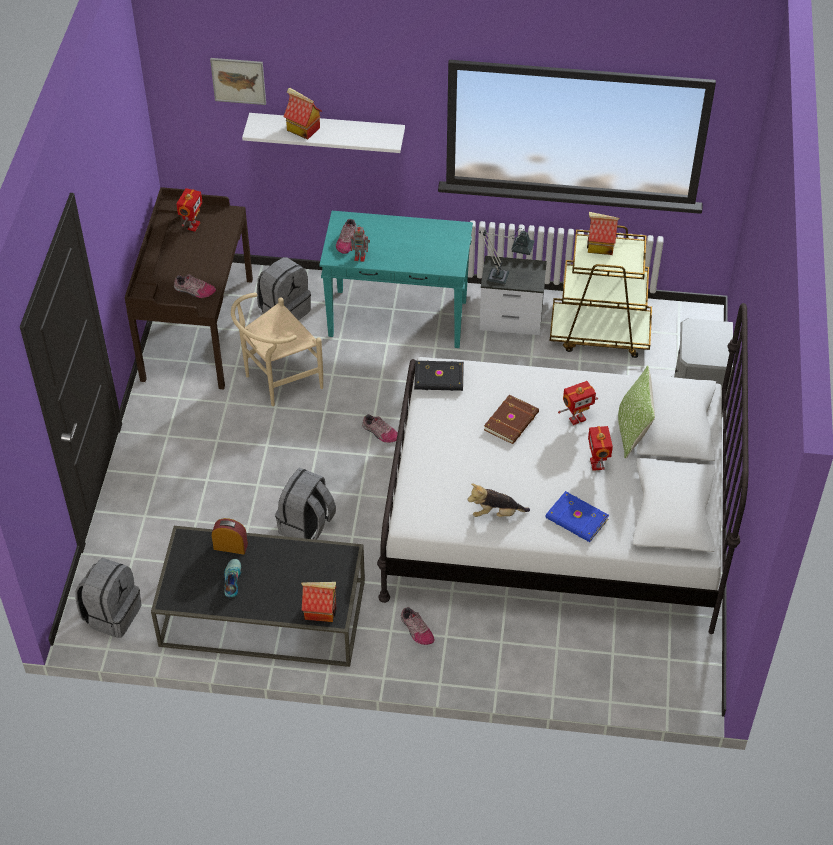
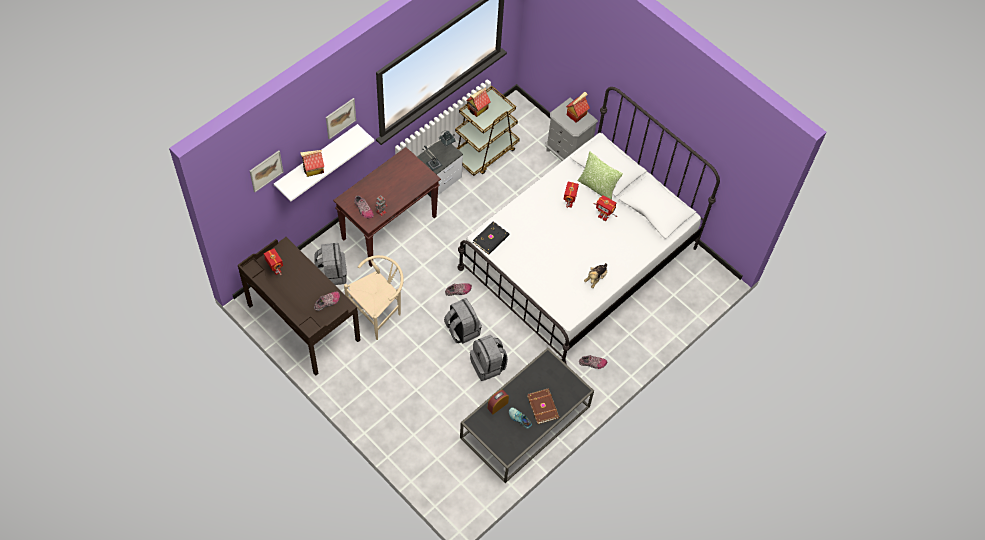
camera: 55 degrees left, 10 degrees up
(112, 614) = (465, 491): grey backpack -> grey backpack (462, 330)
(277, 381) = (379, 312): beige chair -> beige chair turned 135 degrees counterclockwise
(321, 610) = (572, 393): toy house -> toy house (576, 114)
(375, 91) = (340, 118): none -> picture
(399, 318) = (389, 227): turquoise console table -> brown console table
(512, 421) = (546, 230): brown book -> brown book (543, 406)
(576, 519) = (628, 249): blue book -> none

